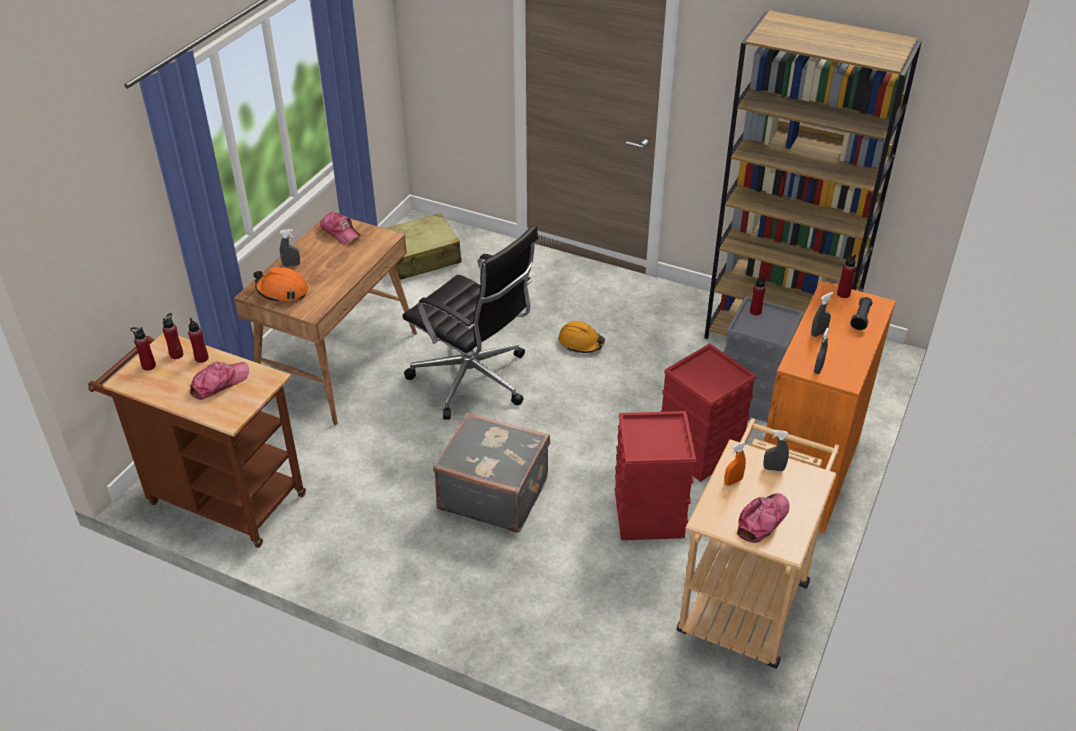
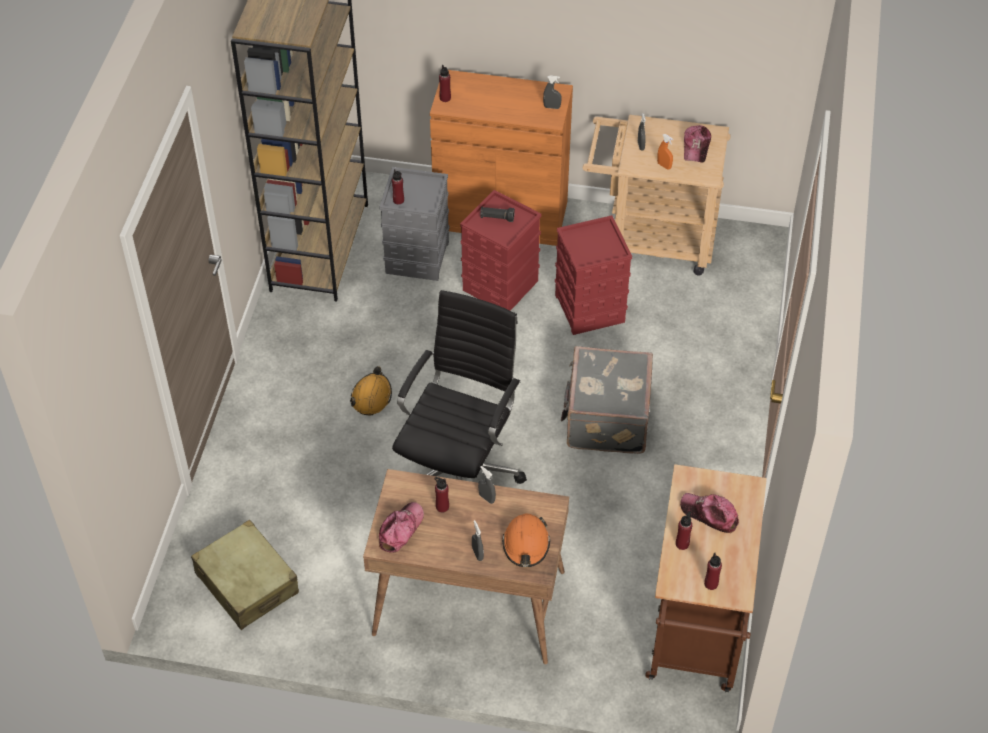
camera: 105 degrees left, 10 degrees up
(176, 354) = (685, 567): red bottle -> red bottle (442, 507)
(762, 520) = (696, 147): cap -> cap turned 105 degrees counterclockwise
(818, 333) = (505, 109): grey spray bottle -> grey spray bottle (486, 498)
(861, 318) = (476, 87): black flashlight -> black flashlight (497, 218)

